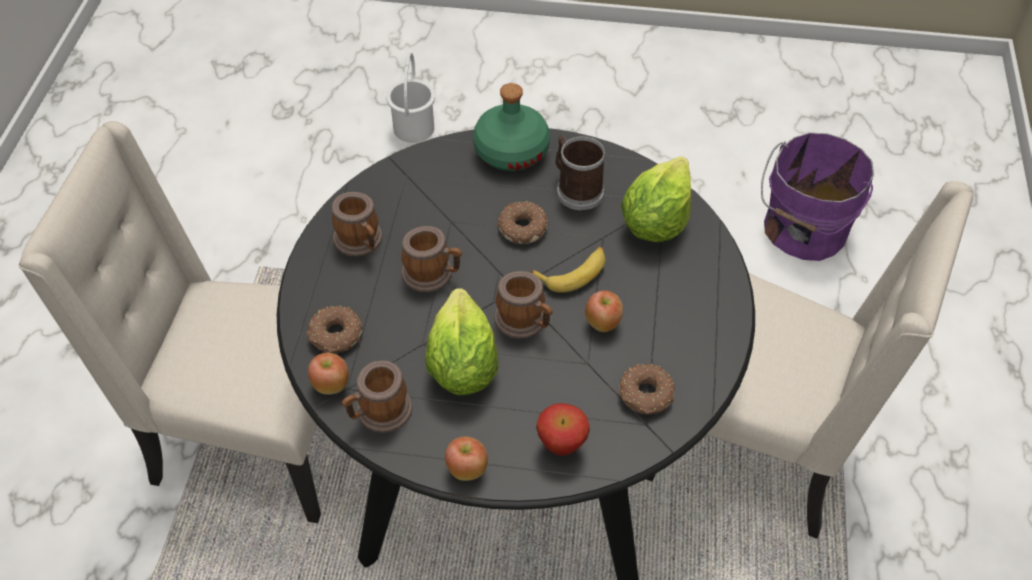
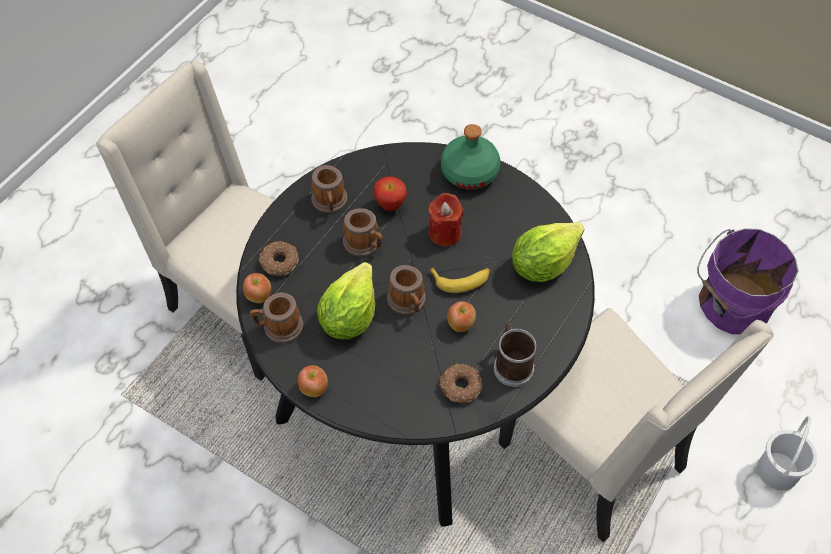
camera: 25 degrees right, 5 degrees up
(414, 128) = (470, 112): white bucket -> white bucket (779, 470)
(522, 227) = (445, 233): donut -> red candle
(561, 446) = (383, 399): apple -> apple (390, 206)
(576, 189) = (499, 218): mug -> mug (512, 364)

